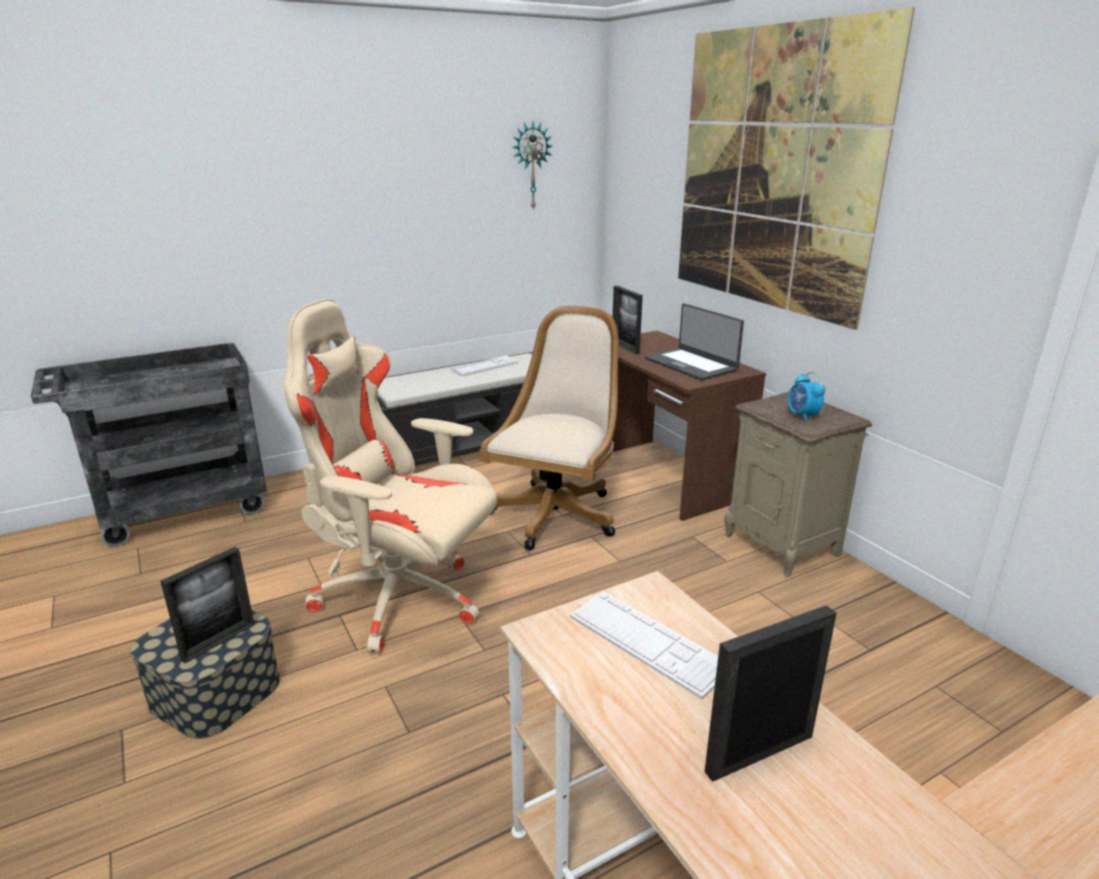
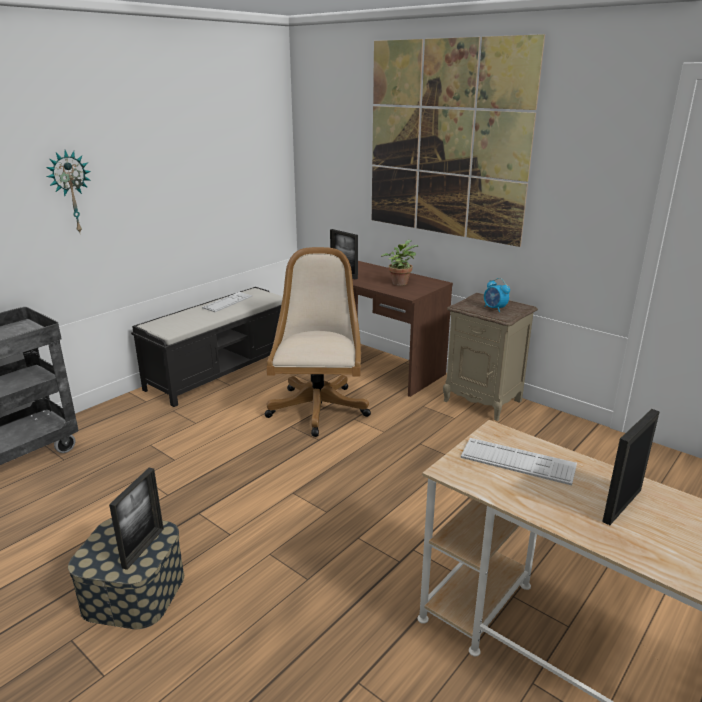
camera: 20 degrees left, 0 degrees up
(408, 603) = (248, 492): beige office chair -> none
(531, 166) = (244, 139): wall clock -> wall clock (70, 192)
(691, 364) = (399, 282): laptop -> potted plant

